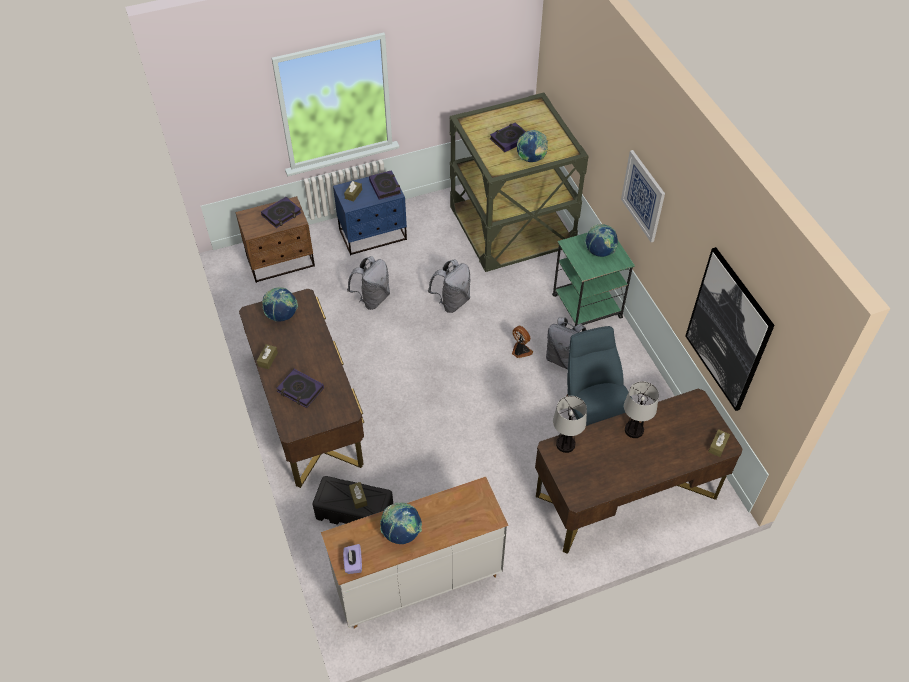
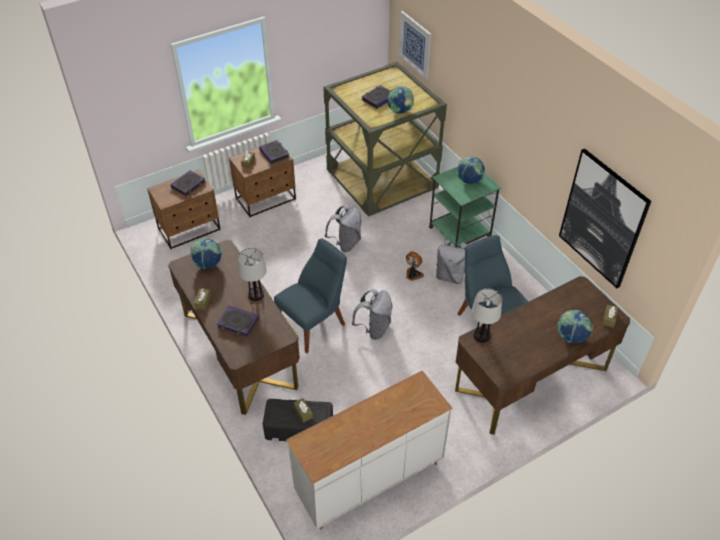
camera: 10 degrees left, 5 degrees down
(353, 563) = (322, 462): purple tissue box -> none
(372, 298) = (276, 249): grey backpack -> grey backpack (374, 328)
(373, 235) = (266, 199): blue nightstand -> brown nightstand
(396, 394) = (314, 324): none -> blue chair
(402, 533) = (360, 429): globe -> globe (571, 337)
(633, 430) = (536, 316): table lamp -> table lamp (255, 295)
(643, 196) = (505, 124): picture -> picture (415, 45)

